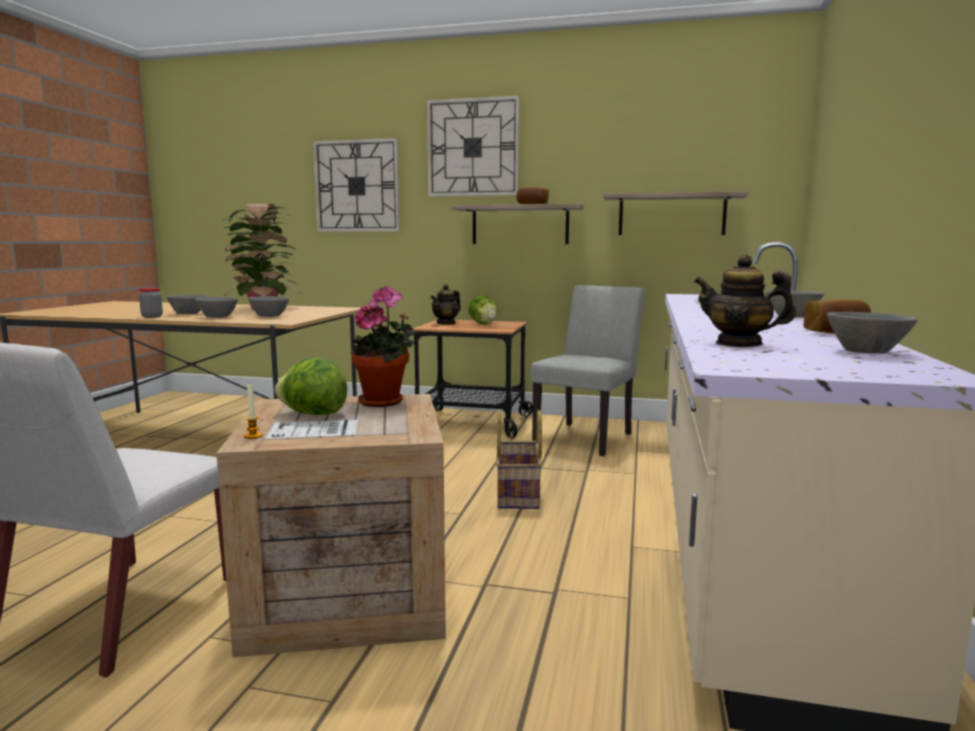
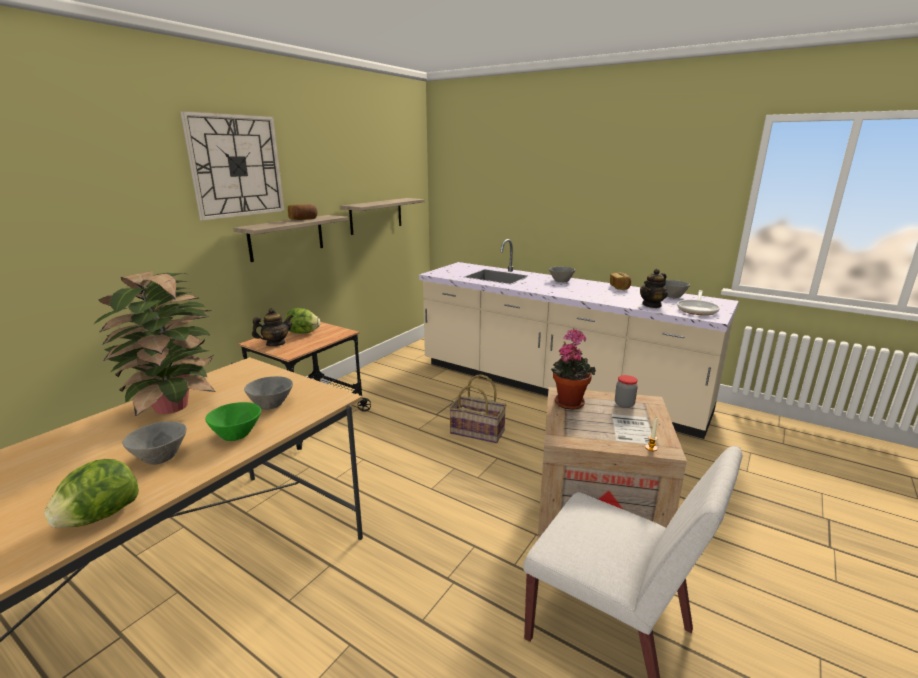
camera: 70 degrees left, 10 degrees up
(152, 317) = (163, 484): jar -> jar (624, 404)
(218, 317) = (238, 434): grey bowl -> green bowl
(313, 414) = (598, 426): lettuce -> lettuce (100, 517)
(357, 186) = (102, 216): wall clock -> none
(446, 323) = (275, 344): teapot -> teapot turned 90 degrees counterclockwise
(587, 436) = (390, 385): grey chair -> none
(780, 362) = (697, 309): none -> frying pan

